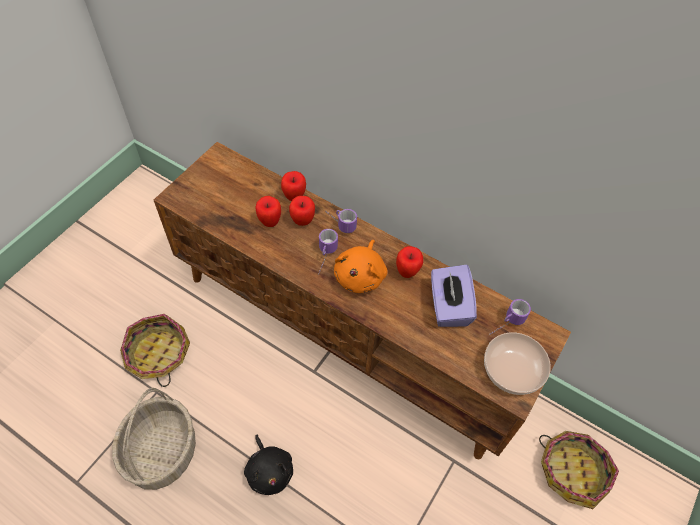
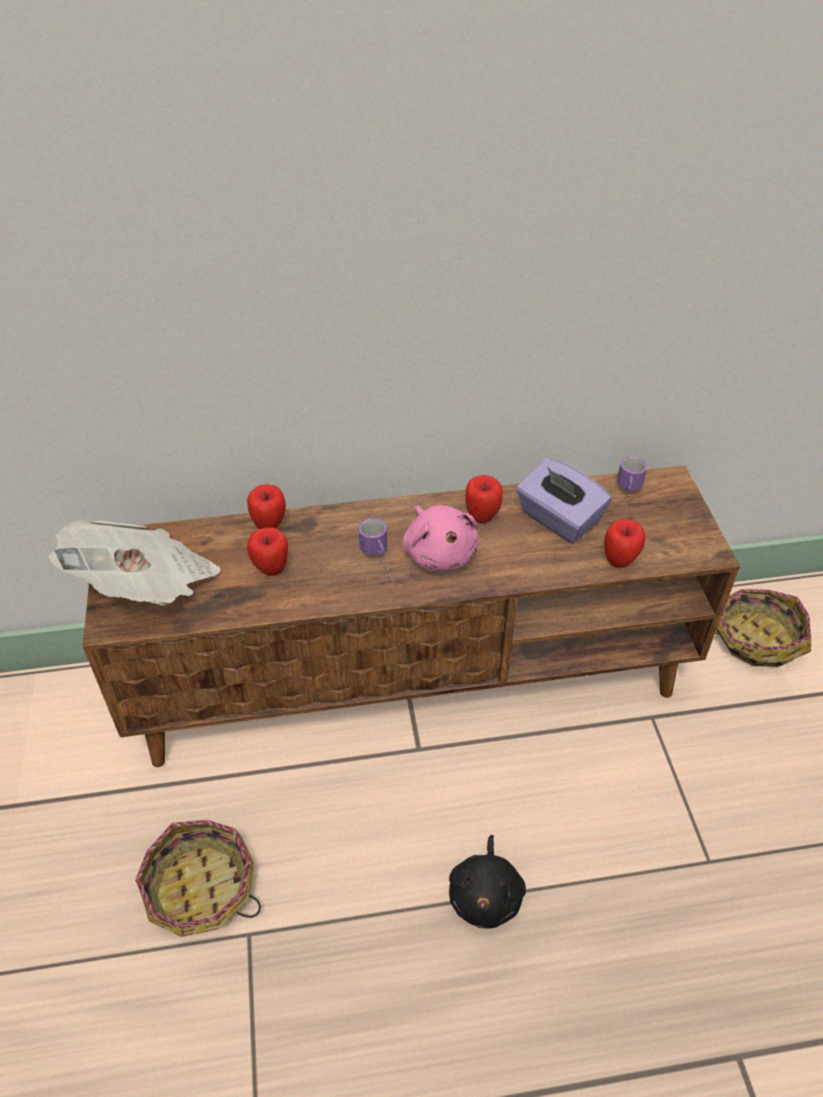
camera: 40 degrees left, 10 degrees down
(162, 453) = (336, 995): basket -> none
(207, 188) = (146, 586): none -> newspaper
(269, 471) = (486, 895): black plush toy -> black plush toy turned 75 degrees clockwise
(302, 221) = (310, 544): apple -> apple (619, 561)
(339, 223) = (354, 518): mug -> none
(360, 275) = (439, 552): orange plush toy -> pink plush toy
(513, 371) = (680, 532): bowl -> none

